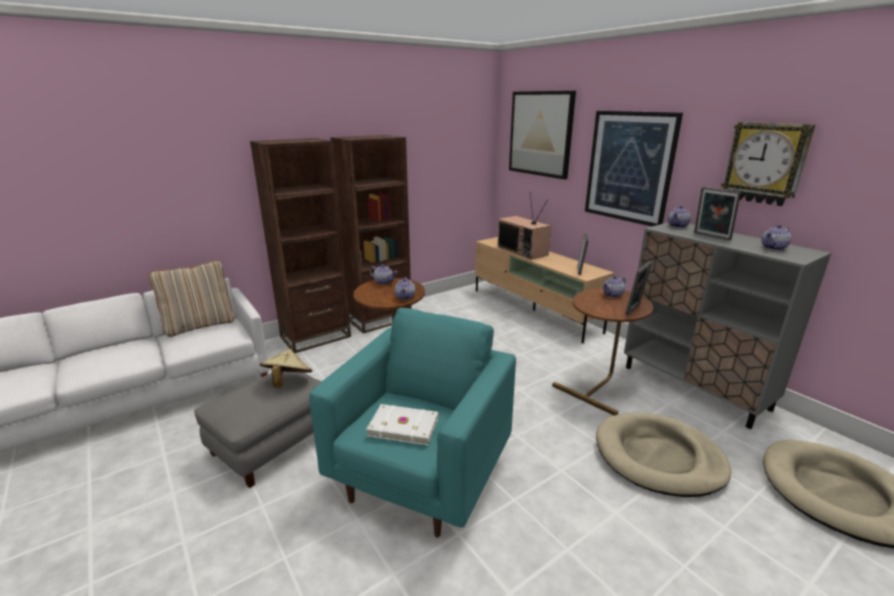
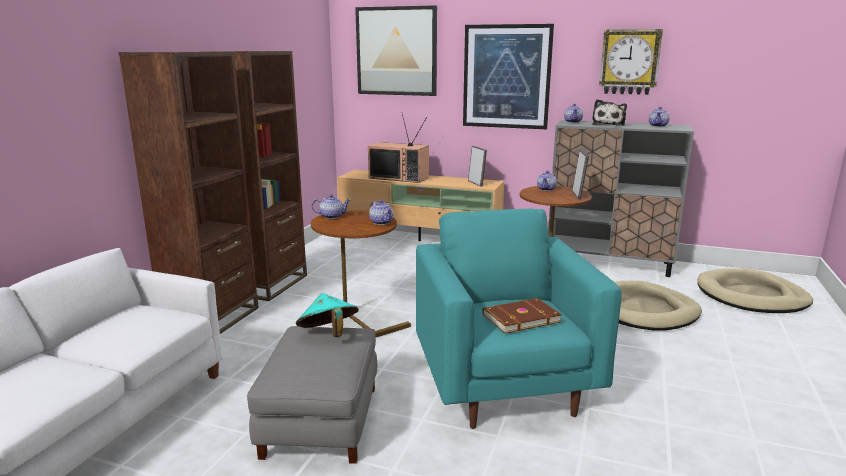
camera: 35 degrees left, 5 degrees down
(200, 325) = (106, 320): beige pillow -> none
(288, 382) = (328, 334): beige hat -> turquoise hat
(403, 425) = (520, 318): white book -> brown book
(711, 236) = (609, 124): picture frame -> plush toy

